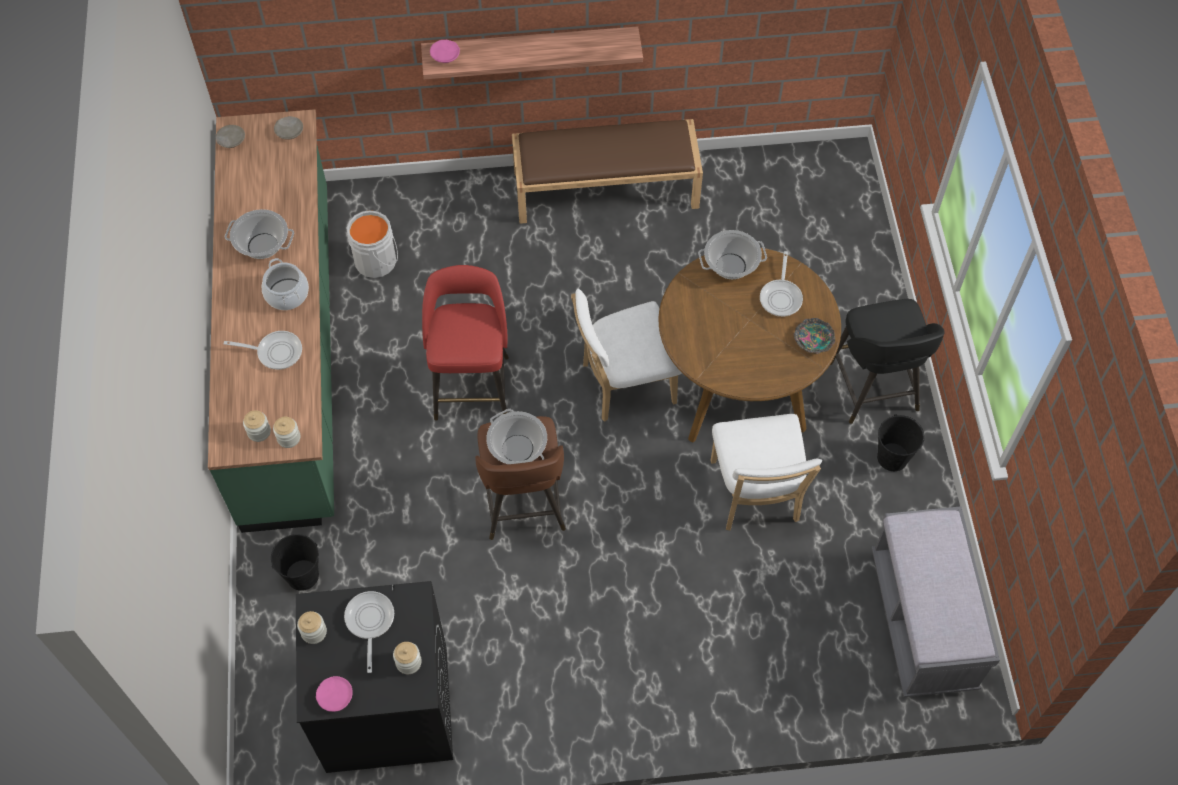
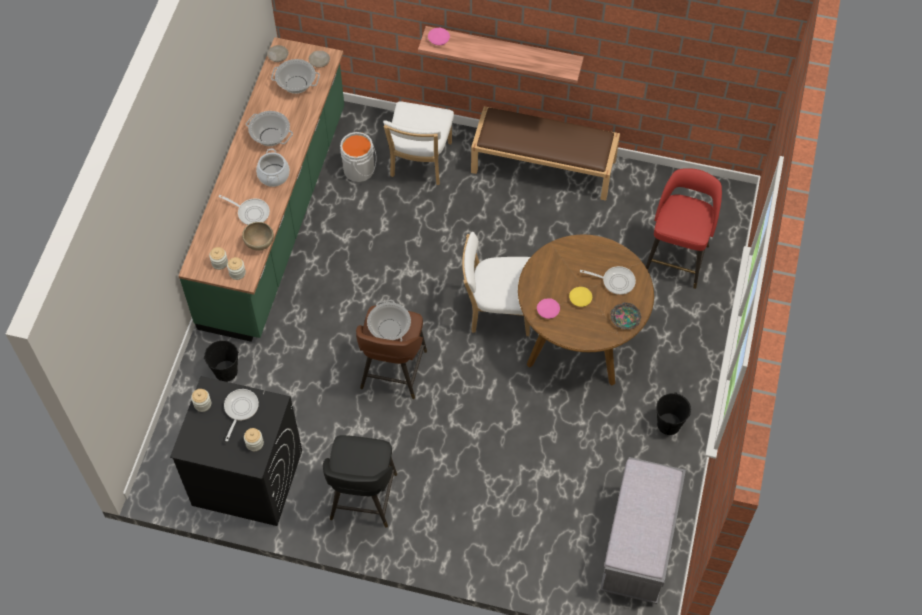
camera: 20 degrees right, 0 degrees up
(304, 390) = (259, 244): none -> brown bowl
(335, 695) = (200, 448): pink plate -> pink plate (548, 310)
(472, 385) = (391, 278): red stool -> red stool (677, 257)
(731, 266) = (589, 248): cooking pot -> cooking pot (296, 84)
(747, 332) = (580, 298): none -> yellow plate
(755, 495) = (557, 419): white chair -> white chair (419, 162)
(781, 297) = (615, 281): frying pan -> frying pan turned 105 degrees counterclockwise
(874, 389) = (677, 371): black stool -> black stool (363, 499)

